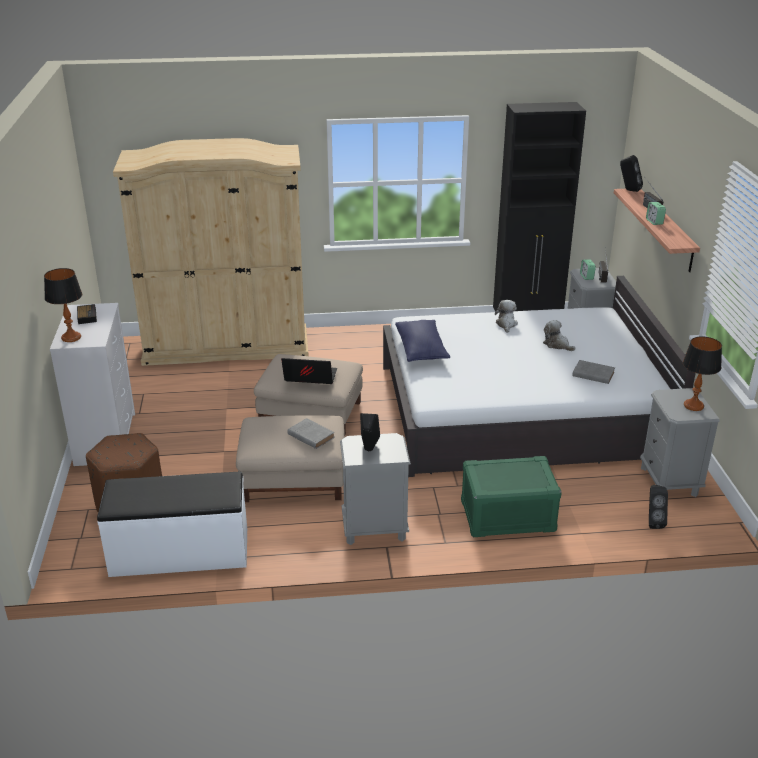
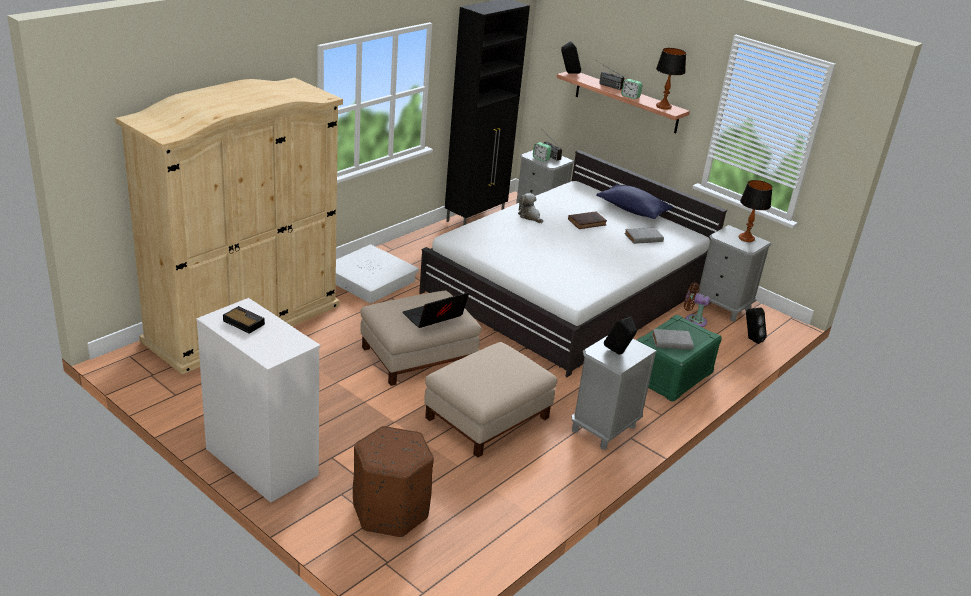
camera: 45 degrees left, 0 degrees up
(71, 337) = (268, 349): table lamp -> table lamp (663, 106)
(180, 553) = (493, 526): white bench -> none
(310, 435) = (513, 367): grey book -> grey book (670, 342)
(359, 346) = (370, 280): none -> white storage box
(421, 350) = (503, 259): blue pillow -> blue pillow (633, 210)
(557, 345) = (587, 222): plush toy -> brown book
(612, 481) = (693, 320): none -> brown fan

